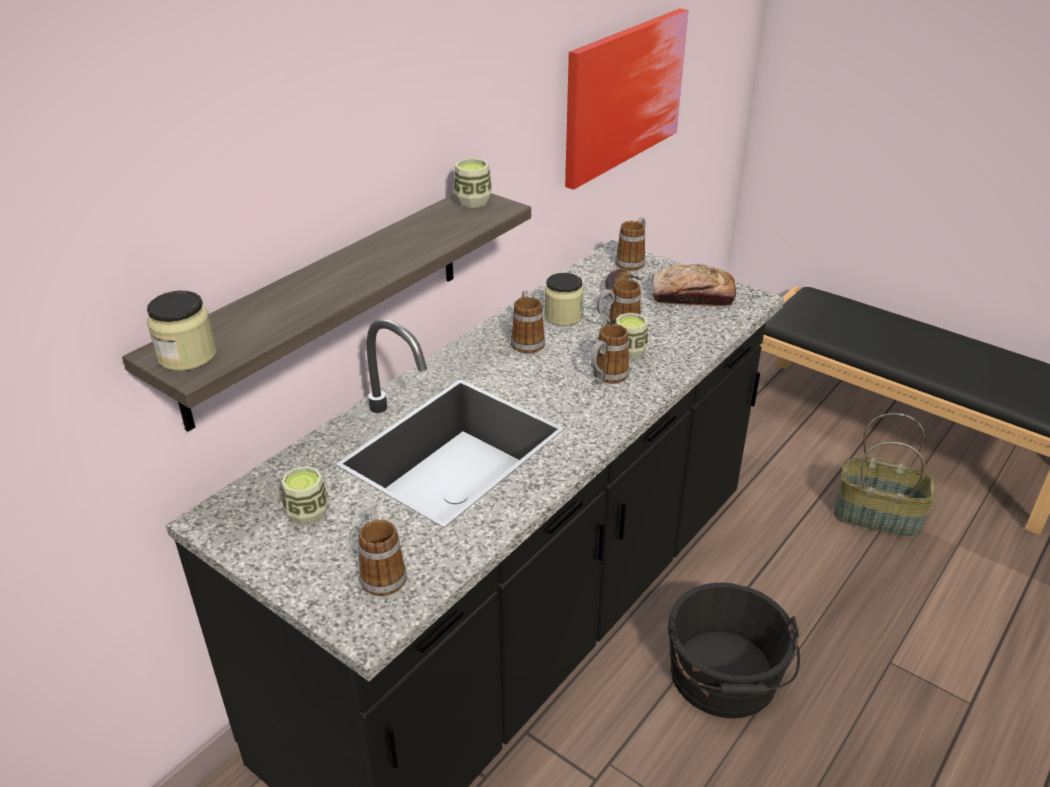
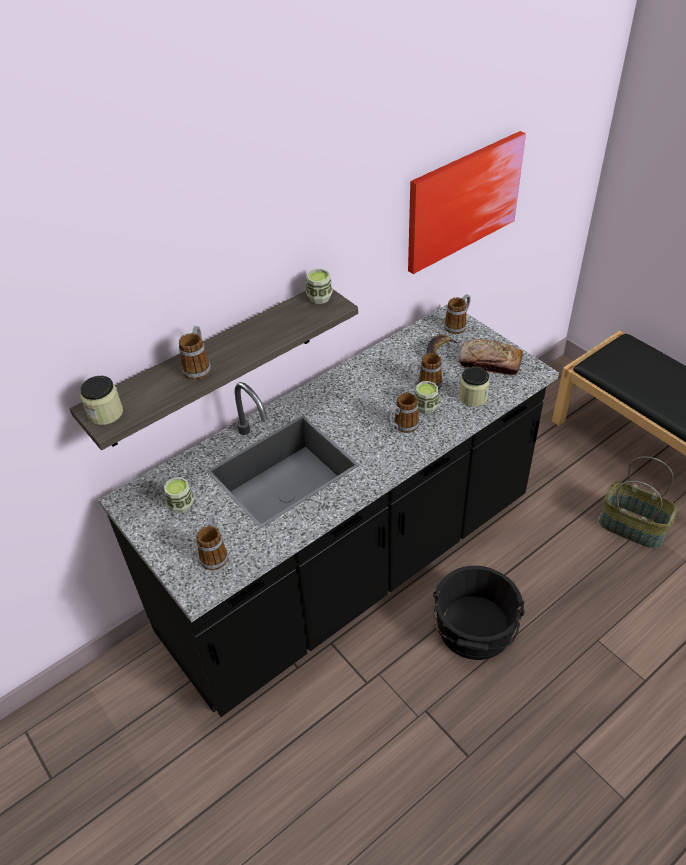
camera: 15 degrees right, 10 degrees up
(527, 340) = (358, 388): mug -> mug (198, 367)
(563, 316) = (390, 370): jar -> jar (473, 397)

